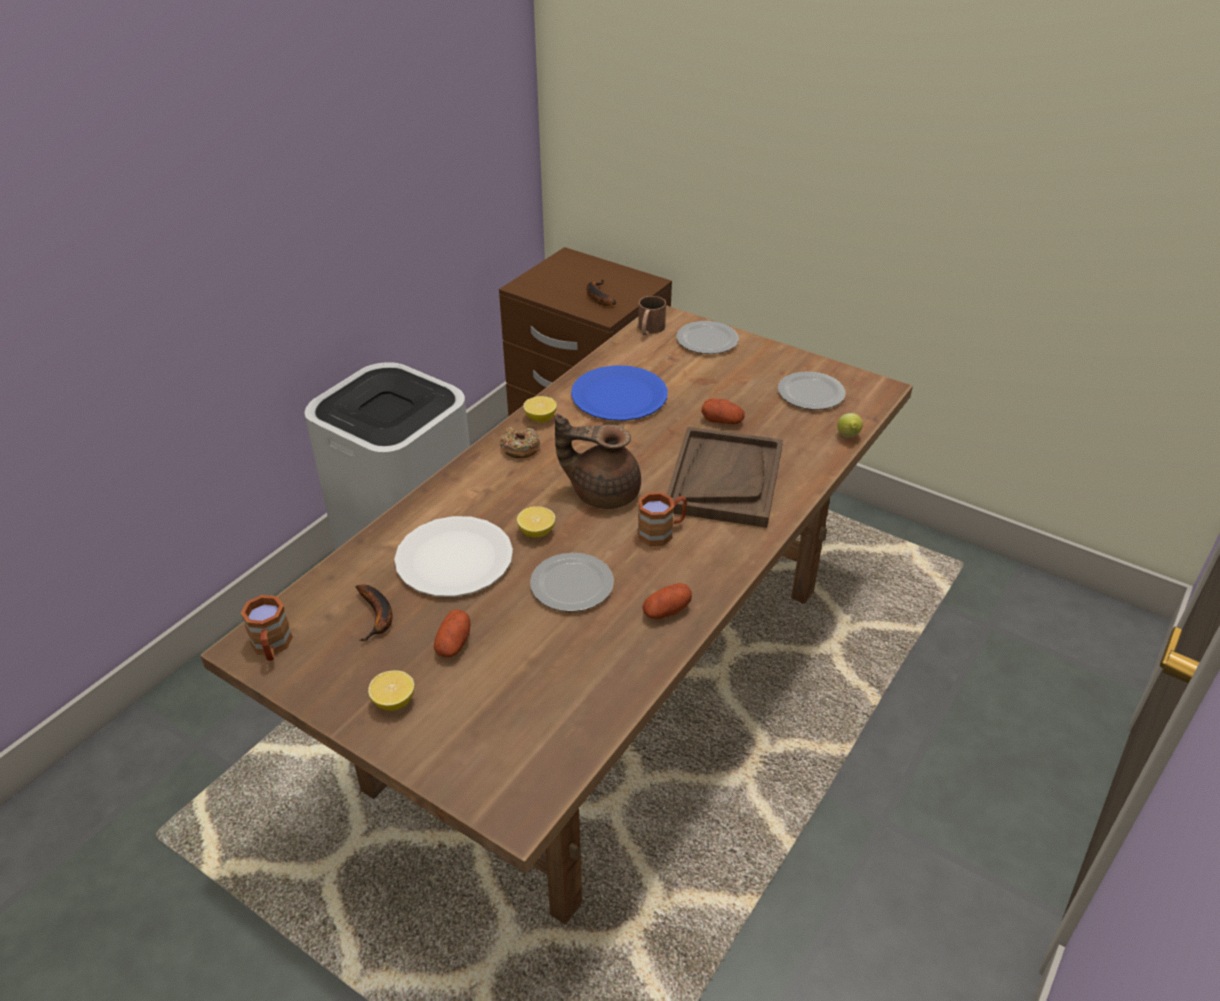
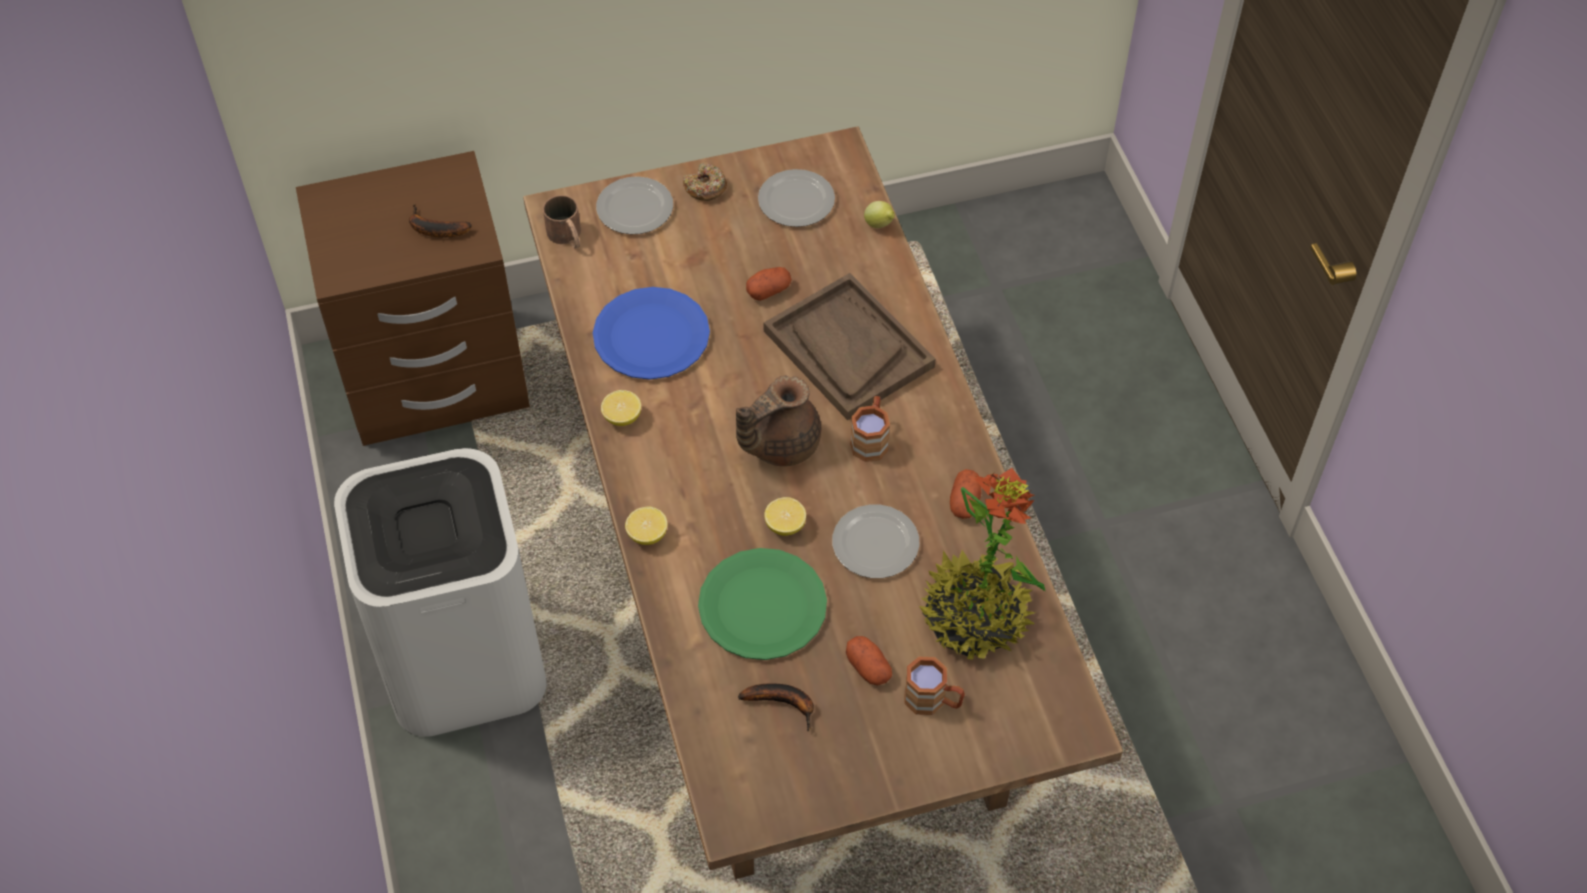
camera: 50 degrees left, 15 degrees up
(272, 647) = (751, 802): brown mug -> brown mug (933, 700)
(393, 701) = (896, 746): lemon -> lemon (647, 535)
(454, 559) = (763, 606): white plate -> green plate
(520, 448) = (652, 462): donut -> donut (705, 188)
(563, 679) = (975, 618): none -> potted plant

